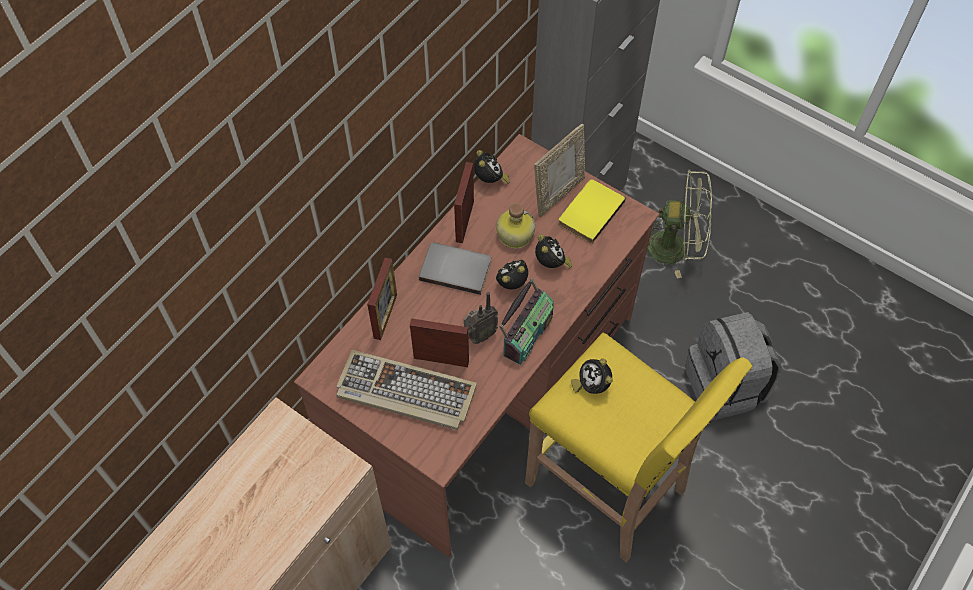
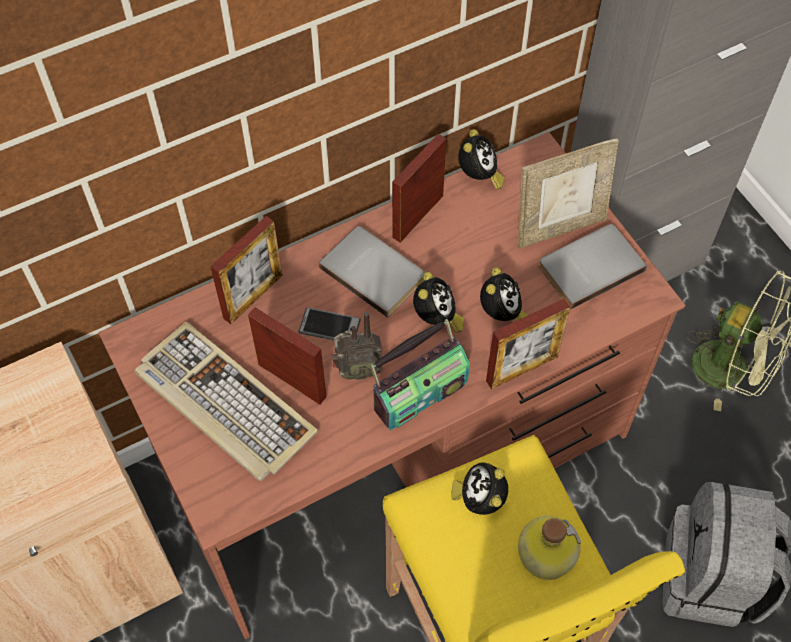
camera: 25 degrees right, 0 degrees up
(446, 315) = (329, 326): none -> phone
(512, 283) = (436, 319): alarm clock -> alarm clock turned 105 degrees clockwise
(514, 235) = (472, 258): bottle -> bottle (544, 553)
(581, 293) = (522, 369): none -> picture frame
(589, 211) = (589, 266): yellow book -> grey book

